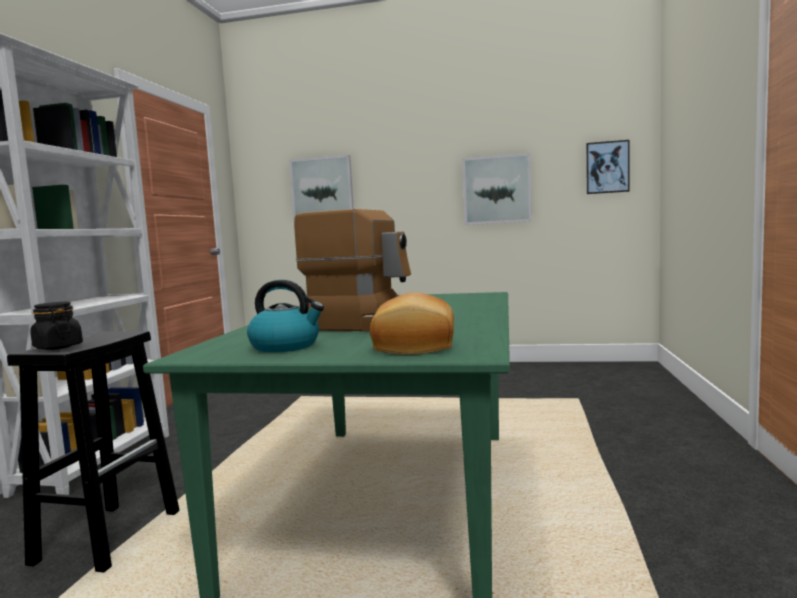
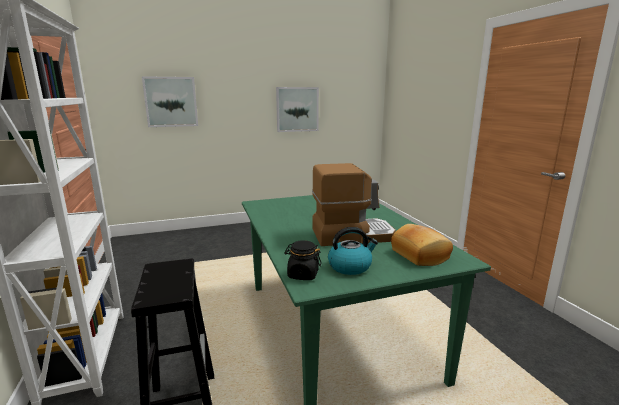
camera: 30 degrees left, 10 degrees up
(58, 347) = (161, 291): black jar -> black jar (303, 274)
(607, 167) = (358, 99): picture -> none

